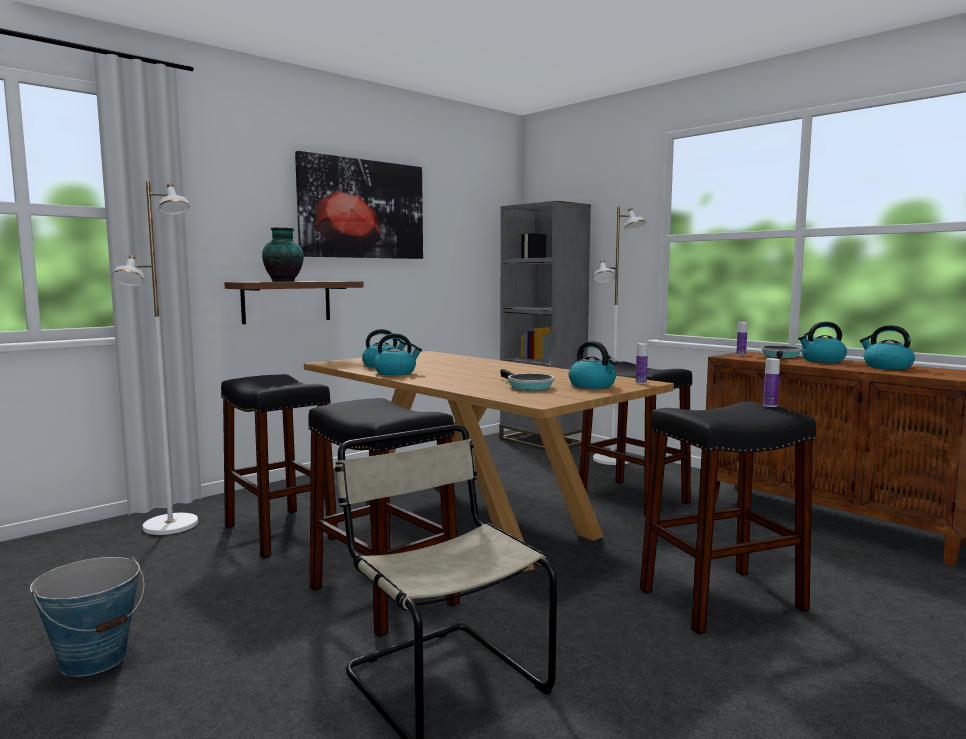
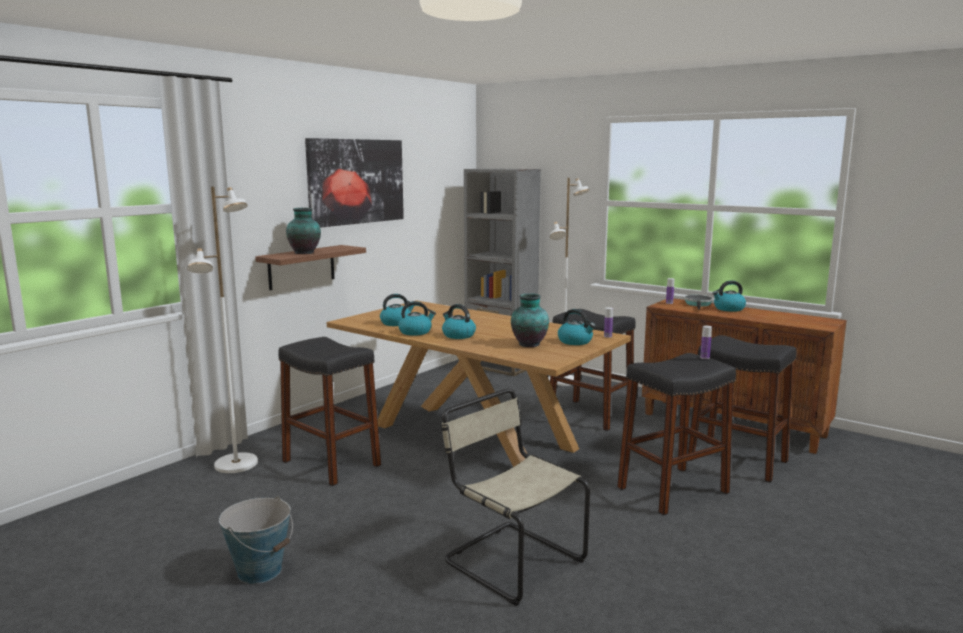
camera: 10 degrees left, 5 degrees up
(383, 595) = (440, 507): black stool -> black stool (737, 460)
(527, 386) = (529, 345): frying pan -> vase
(886, 367) = (773, 315): kettle -> kettle (458, 335)

